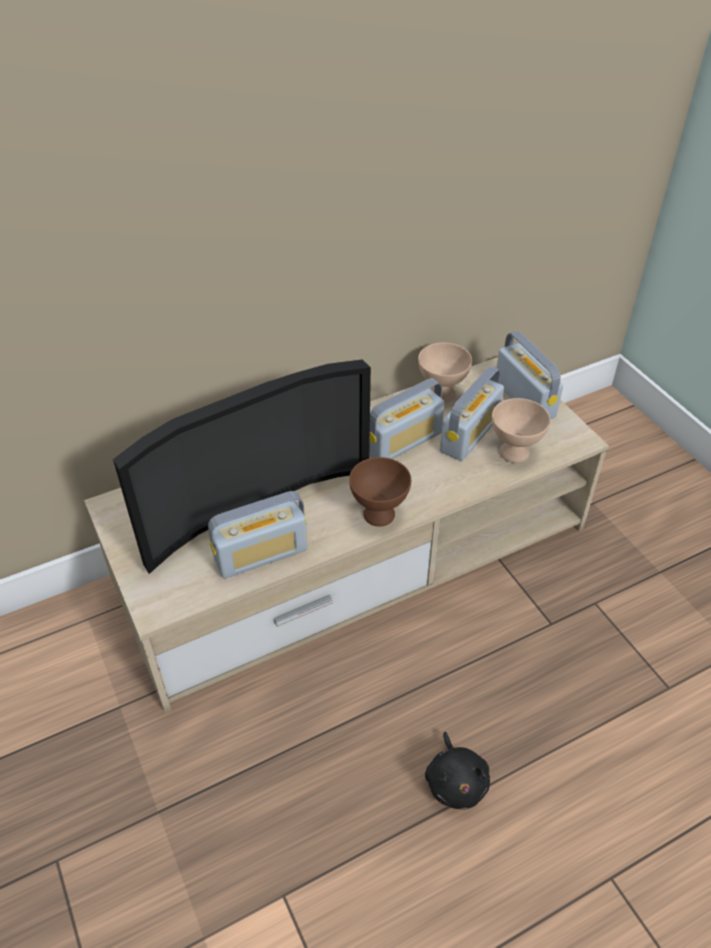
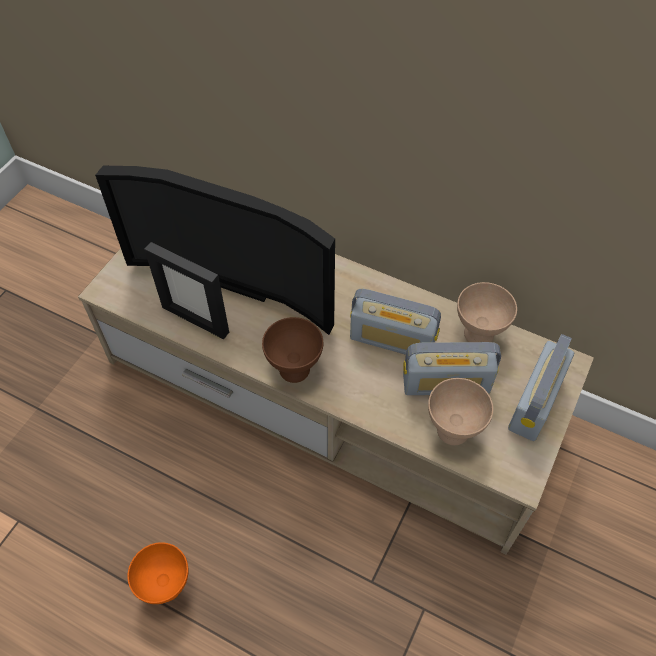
camera: 55 degrees right, 10 degrees up
(261, 554) = (196, 318): radio -> picture frame
(456, 781) = (168, 586): black plush toy -> orange bowl

